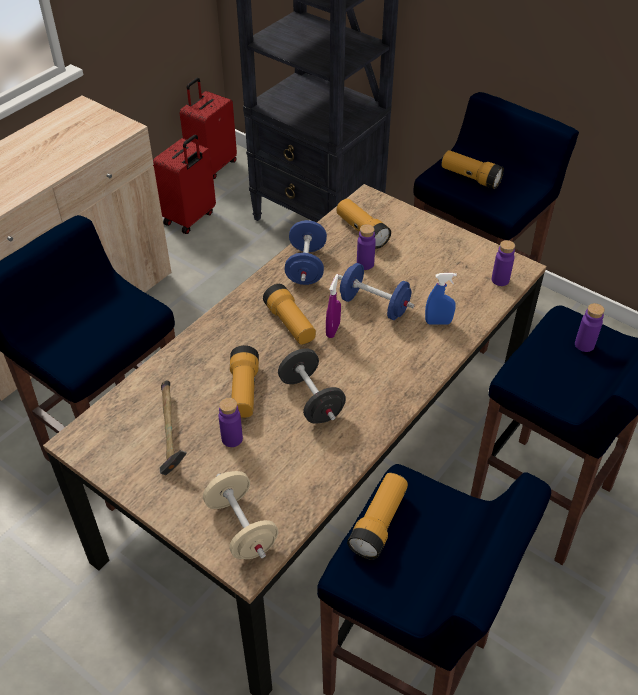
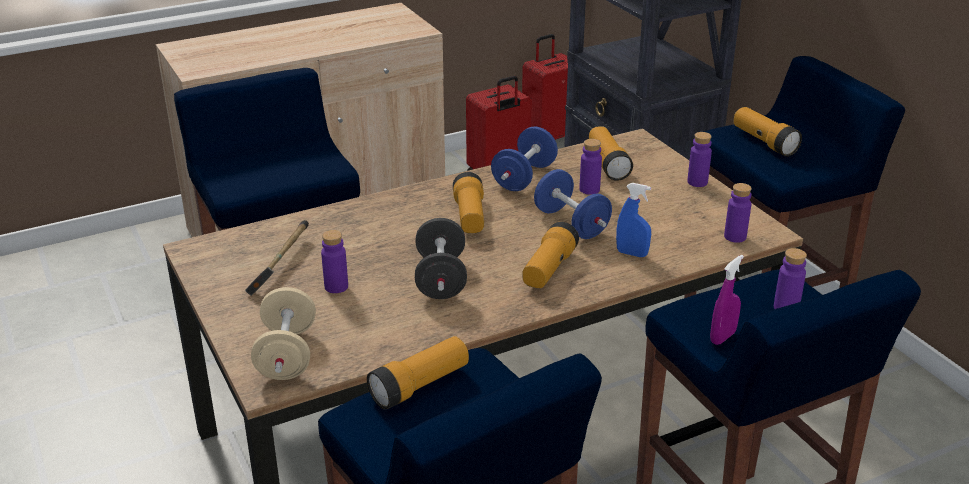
camera: 25 degrees right, 15 degrees down
(244, 391) = (379, 255): flashlight -> flashlight (549, 269)
(333, 330) = (510, 232): purple spray bottle -> purple spray bottle (722, 337)
(440, 231) = (697, 182): none -> purple bottle

